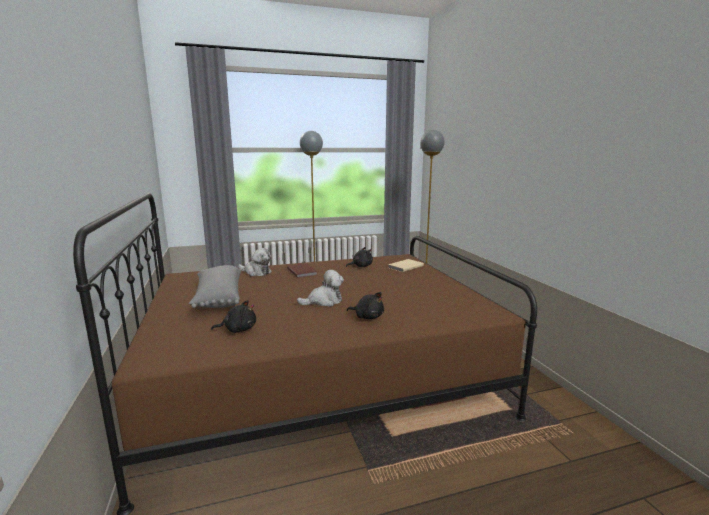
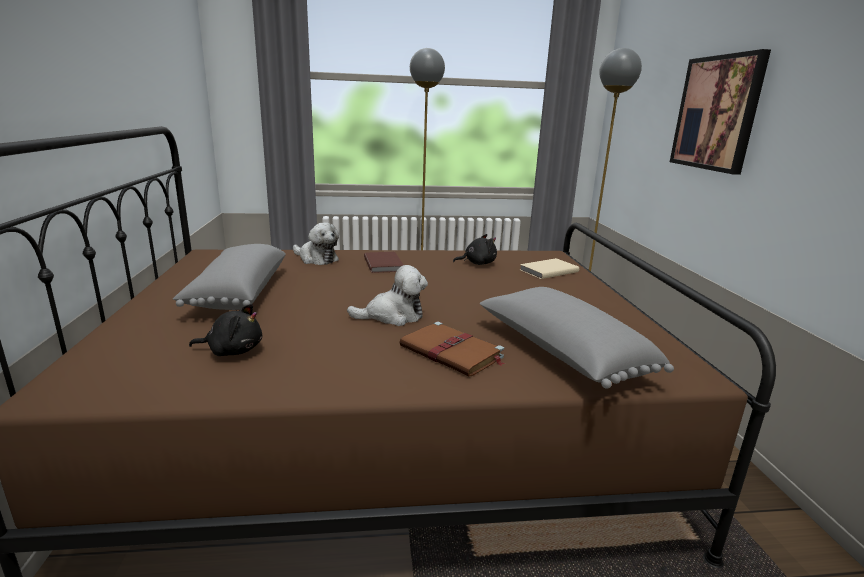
camera: 10 degrees right, 5 degrees up
(367, 317) = (452, 352): black plush toy -> brown book
(426, 311) = (560, 353): none -> grey pillow
(490, 168) = (717, 113): none -> picture

